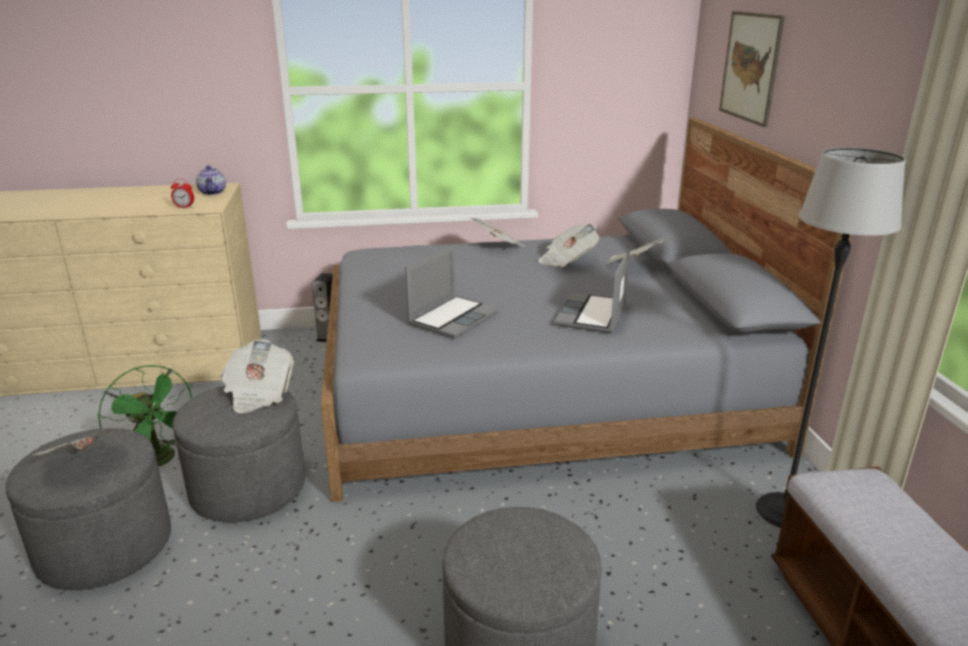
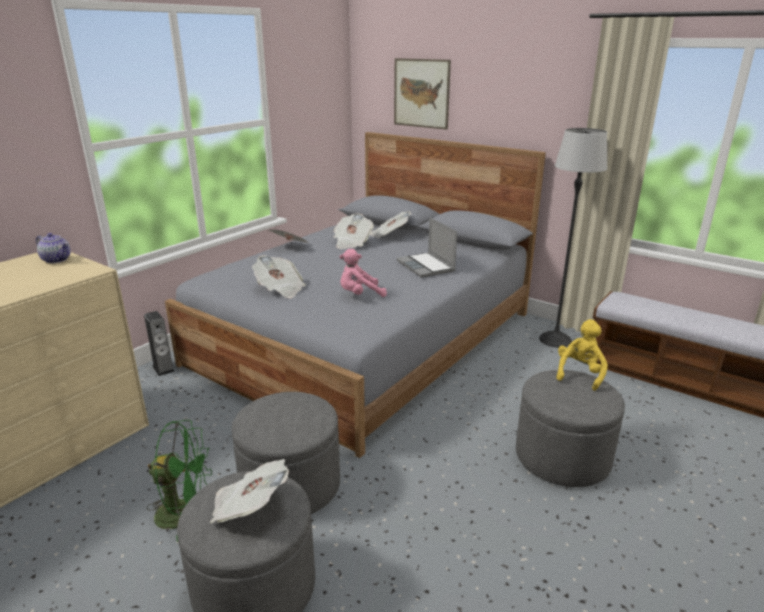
camera: 45 degrees left, 0 degrees up
(184, 207) = (66, 277): alarm clock -> none
(258, 393) = (283, 401): newspaper -> newspaper (280, 289)
(453, 318) = (360, 295): laptop -> pink plush toy
(575, 539) = (579, 374): none -> yellow plush toy

